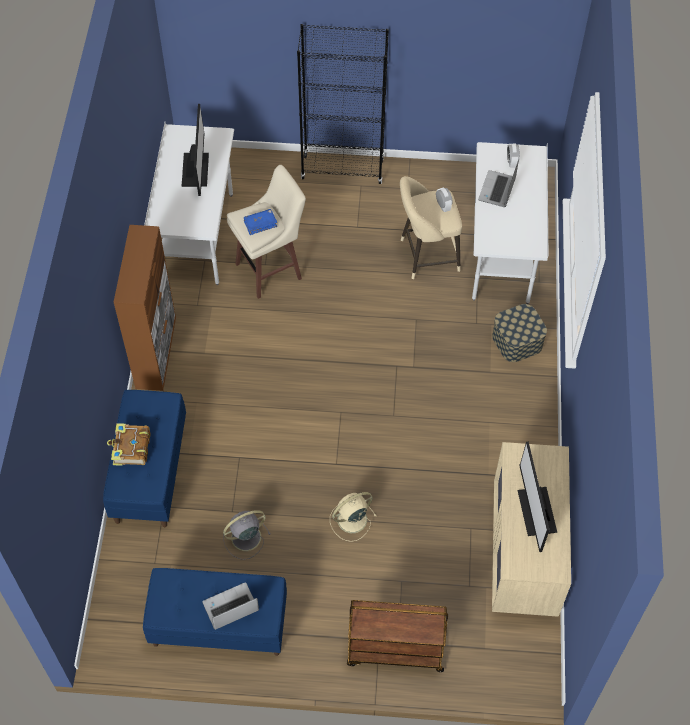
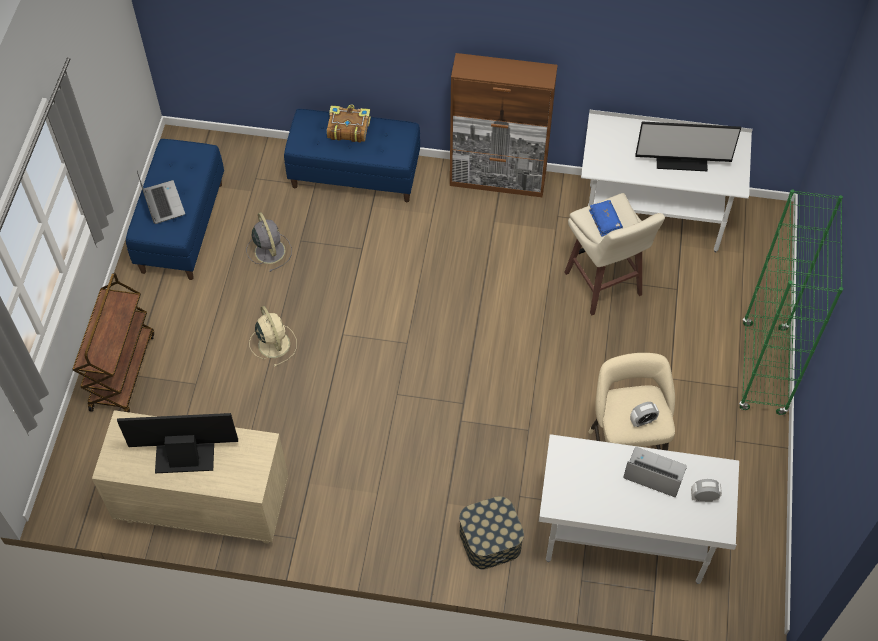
camera: 95 degrees right, 0 degrees up
(342, 169) = (763, 369): black bookcase -> green bookcase

